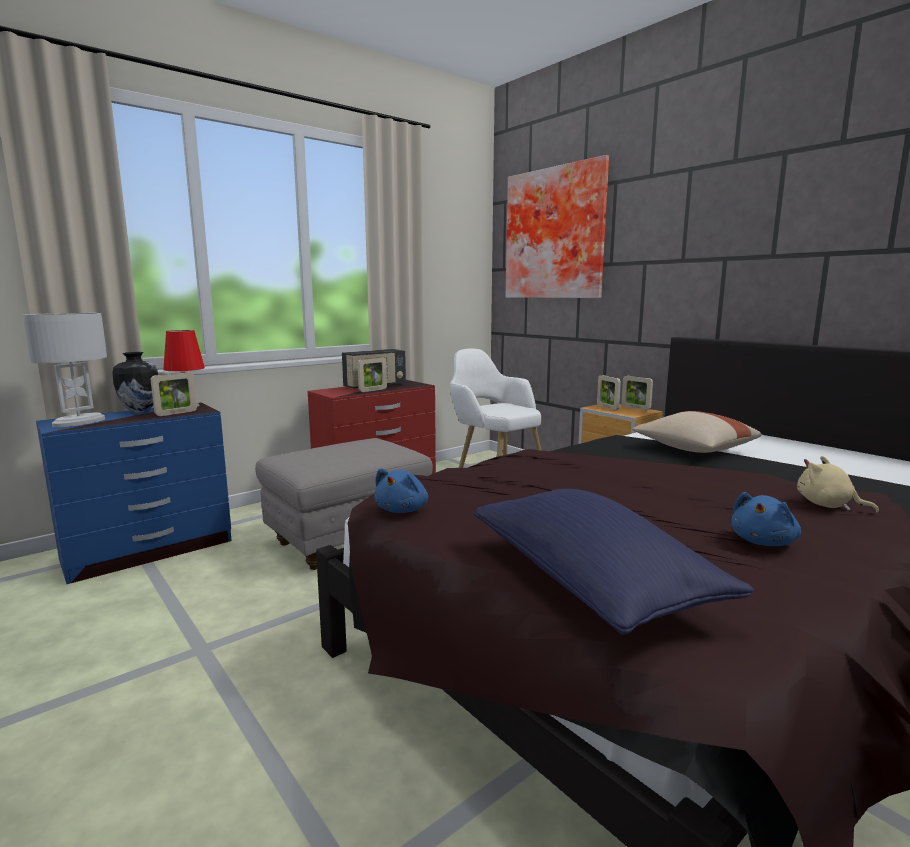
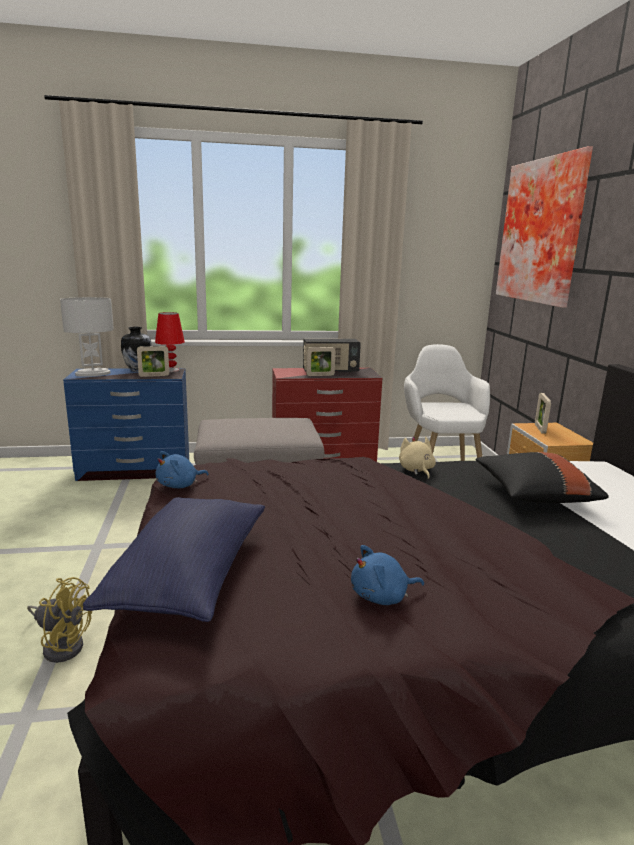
camera: 30 degrees right, 5 degrees up
(296, 781) = (62, 644): none -> yellow fan
(635, 408) = (572, 435): picture frame -> none
(693, 449) = (534, 494): beige pillow -> black pillow
(827, 505) = (529, 588): beige plush toy -> beige plush toy (416, 470)

